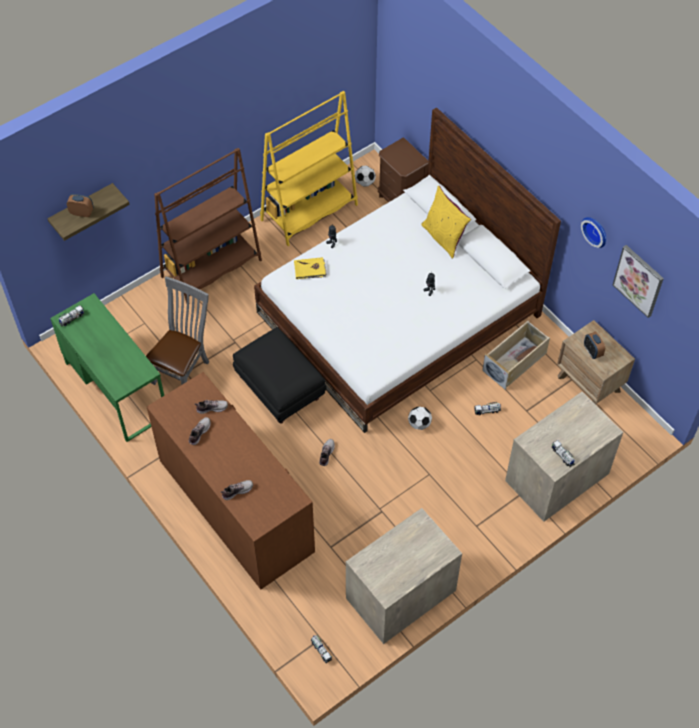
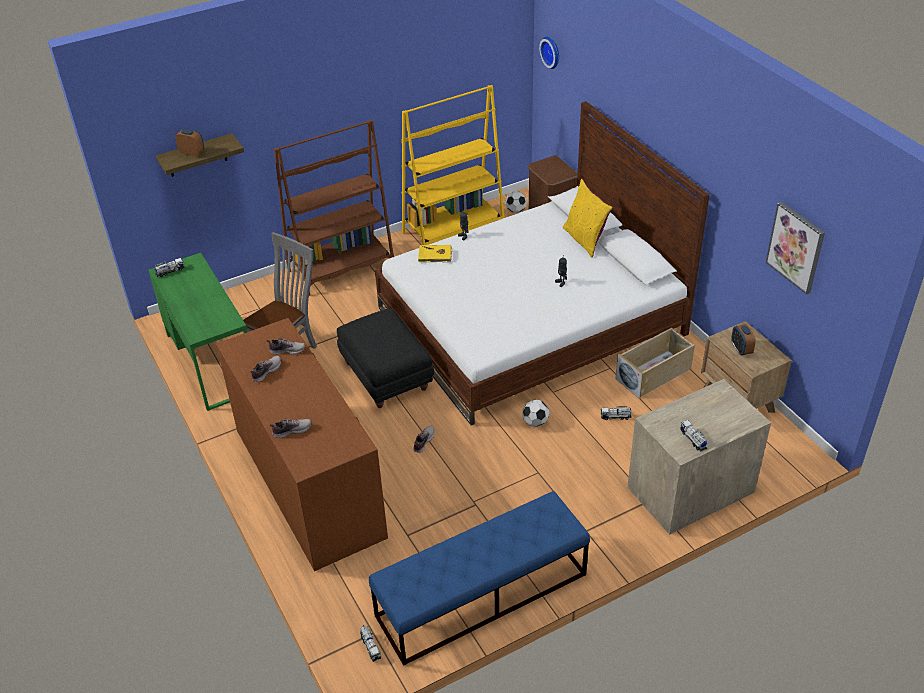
camera: 10 degrees right, 15 degrees down
(400, 595) = (481, 595): dresser -> blue bench
(596, 230) = (748, 196): wall clock -> wall clock (552, 52)

